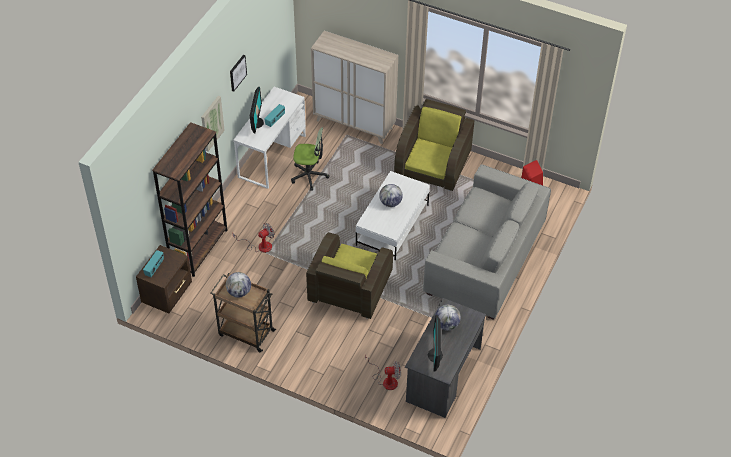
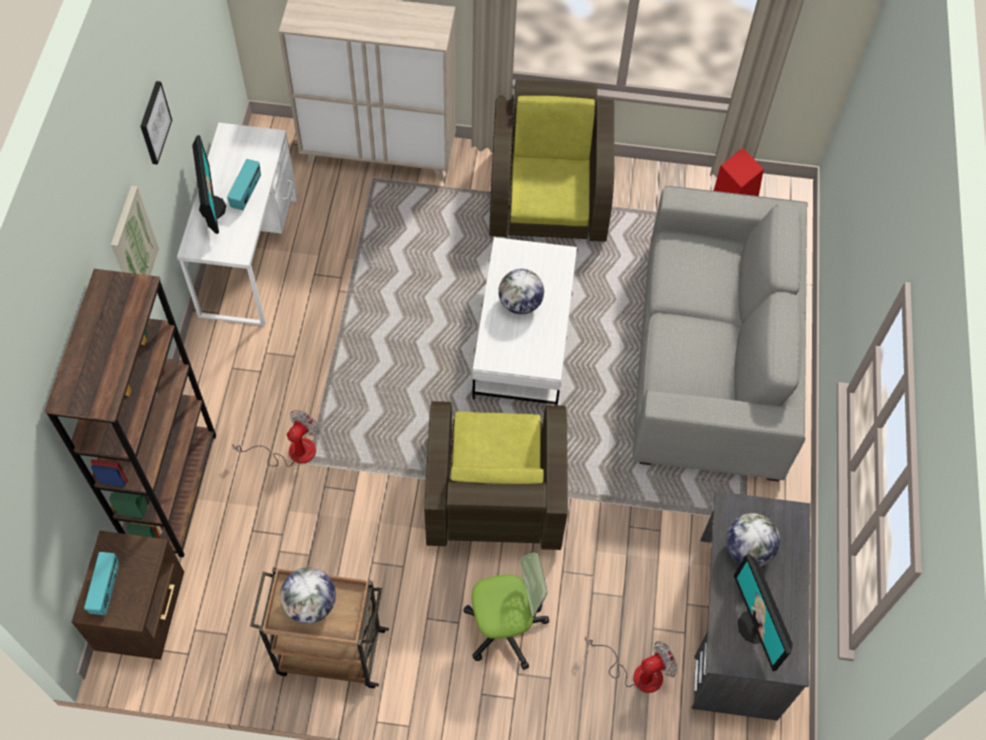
camera: 20 degrees left, 10 degrees up
(309, 175) = (333, 278): office chair -> office chair (505, 628)

